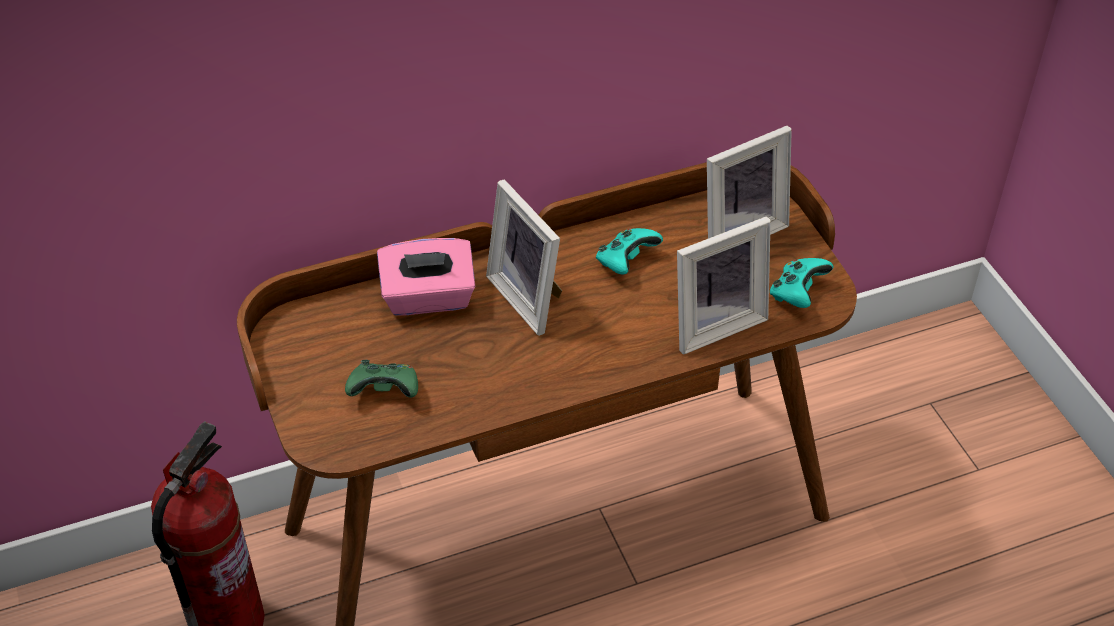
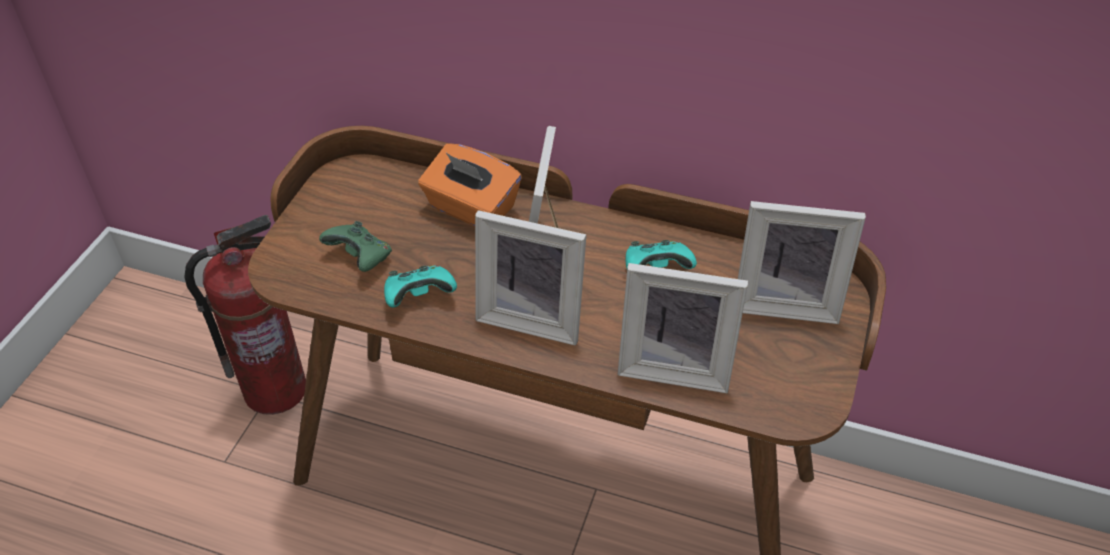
camera: 40 degrees right, 0 degrees up
(428, 298) = (471, 208): pink tissue box -> orange tissue box
(575, 352) = (532, 316): none -> picture frame
(797, 293) = (782, 388): turquoise game controller -> turquoise game controller (419, 297)

